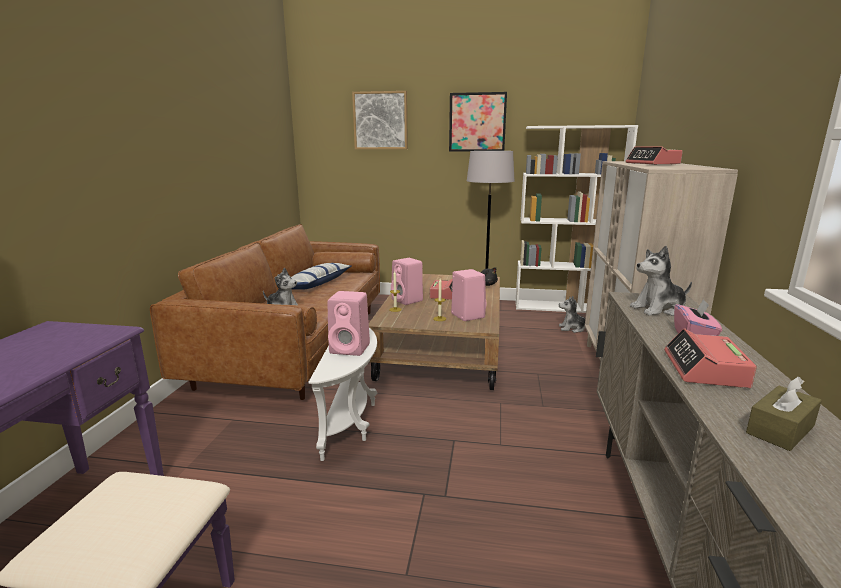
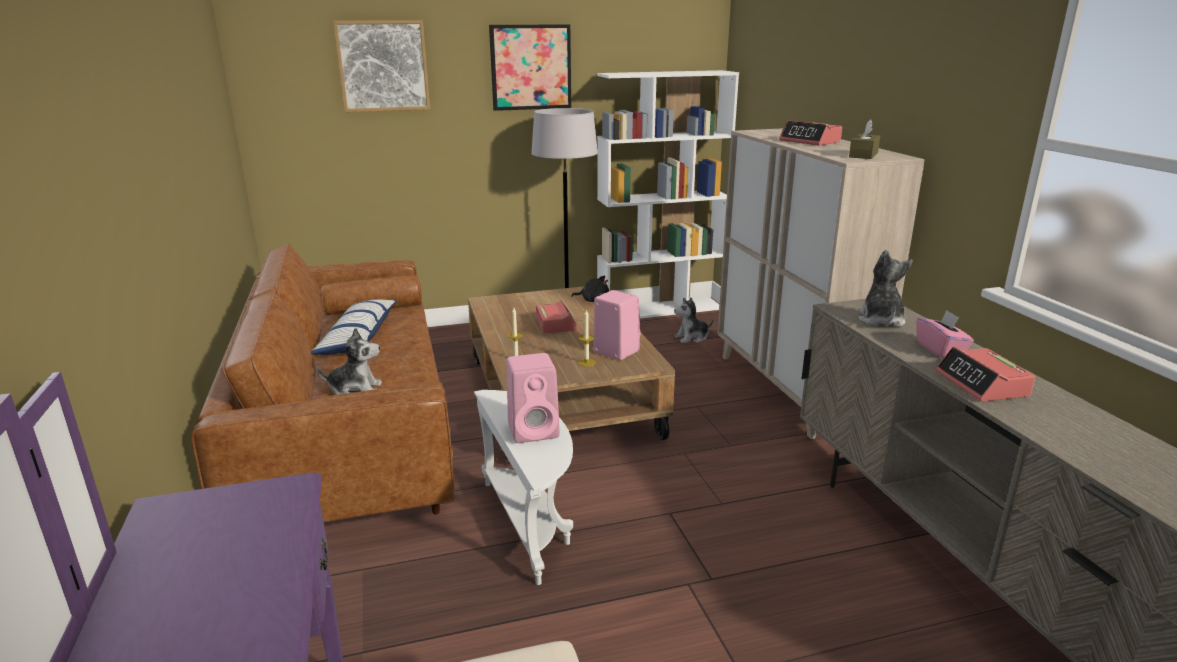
camera: 25 degrees left, 5 degrees up
(408, 300) = (518, 342): pink speaker -> none
(659, 309) = (880, 320): plush toy -> plush toy turned 135 degrees clockwise
(780, 429) = (1080, 430): brown tissue box -> brown tissue box (863, 155)

